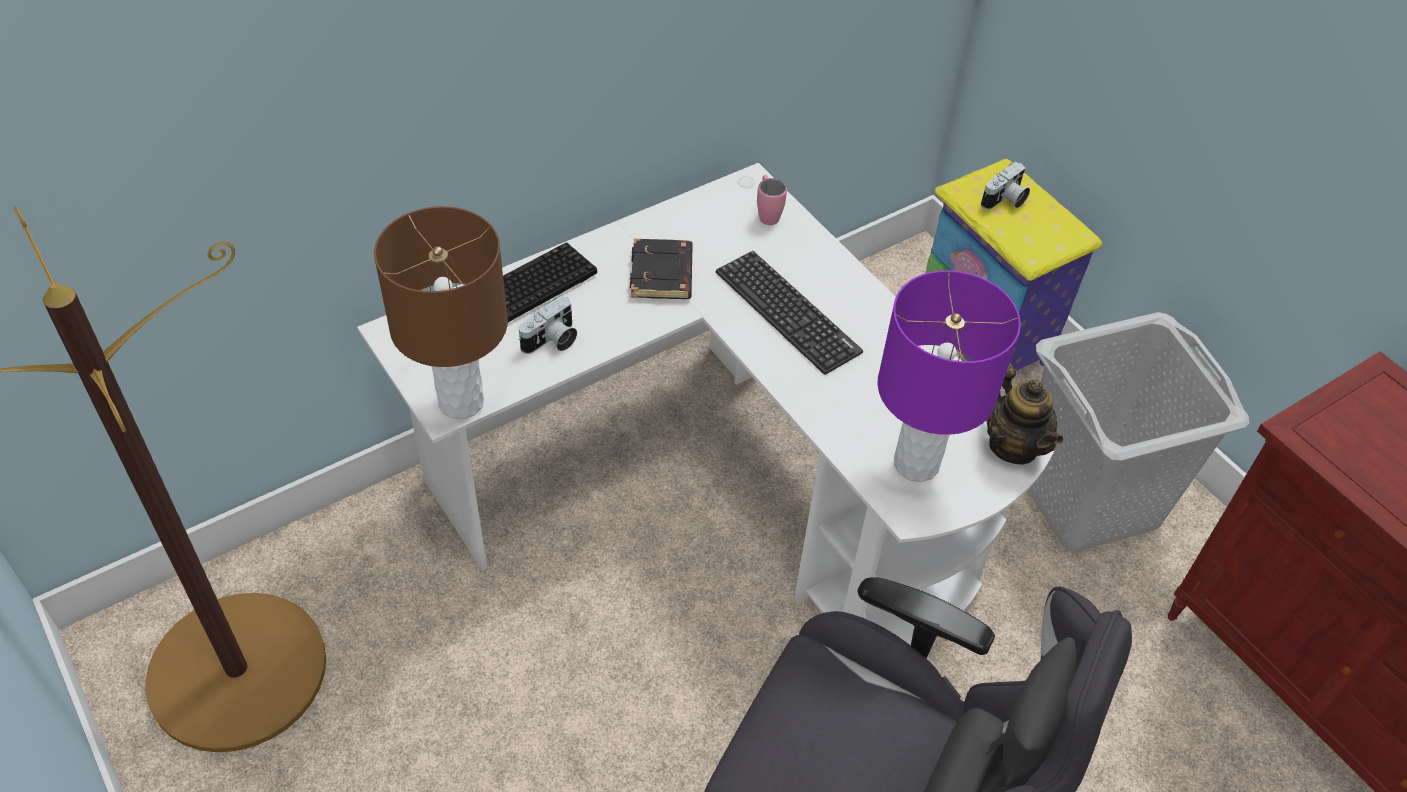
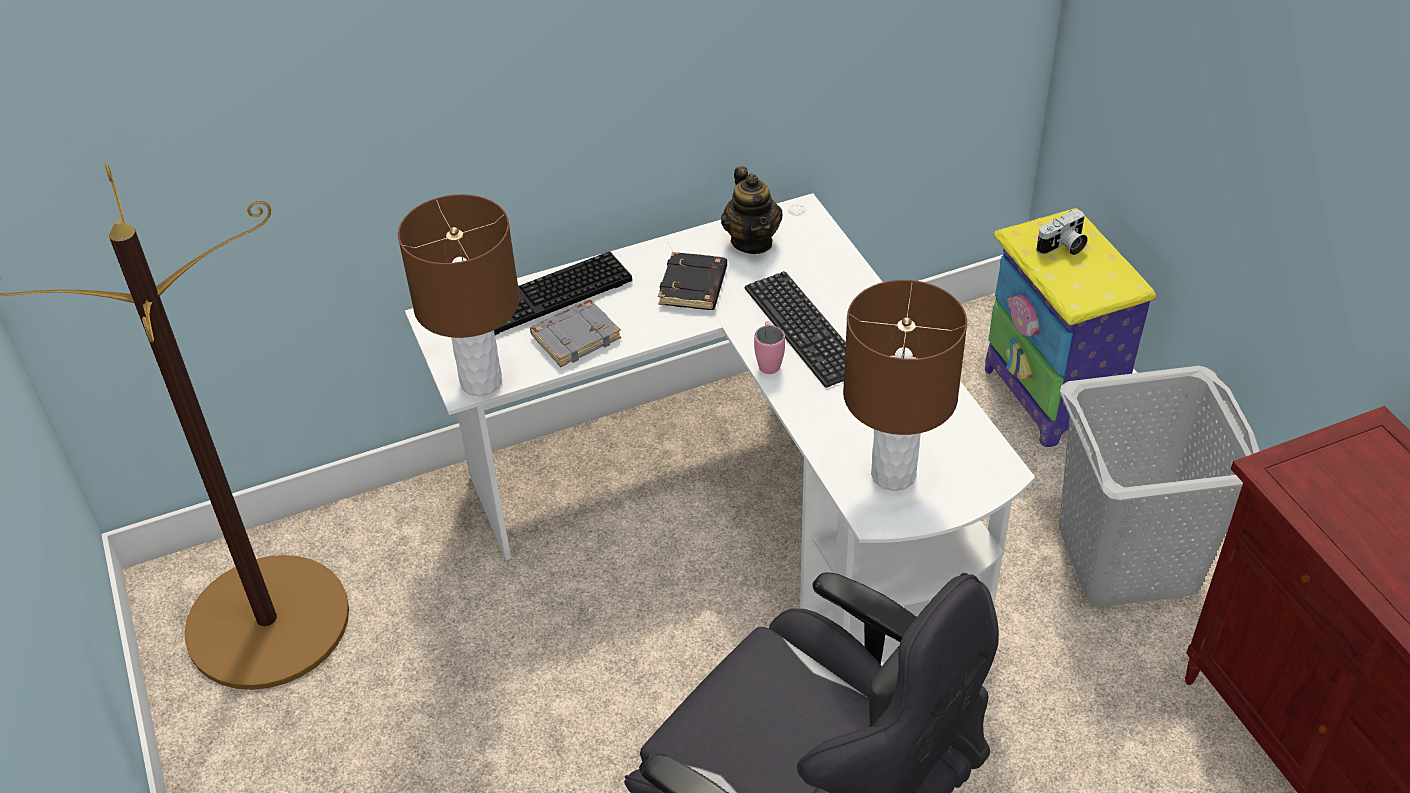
camera: 15 degrees right, 5 degrees down
(552, 341) = (576, 337): camera -> grey book
(767, 213) = (809, 240): pink mug -> pink mug (769, 361)
(916, 463) = (893, 474): purple table lamp -> brown table lamp
(1013, 445) = (995, 467): teapot -> teapot (752, 241)

